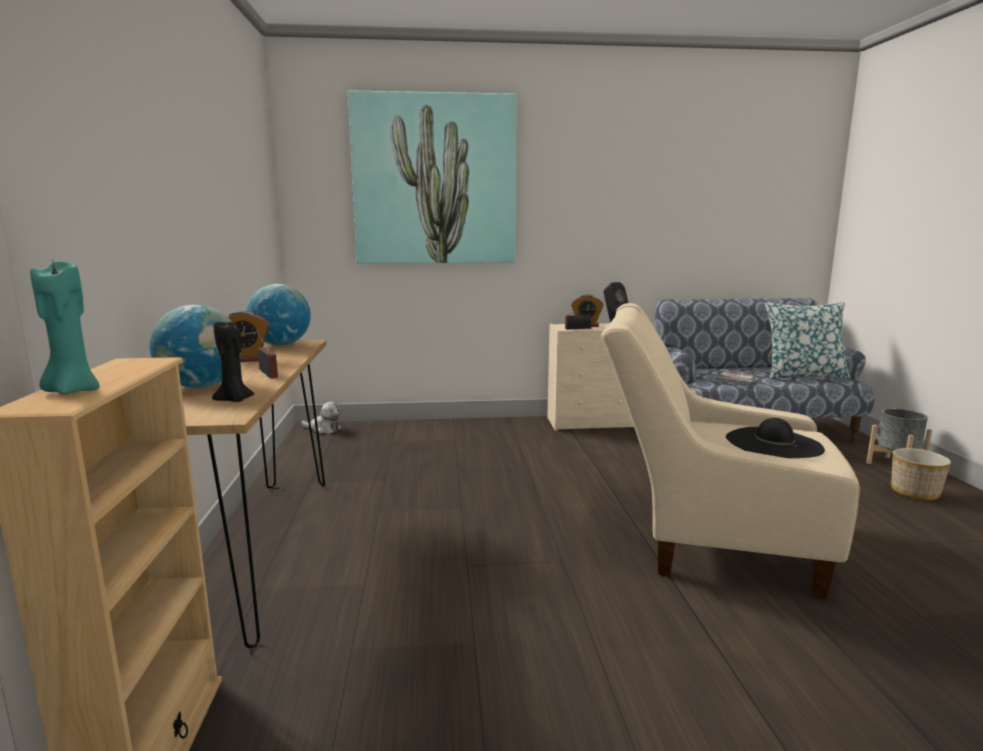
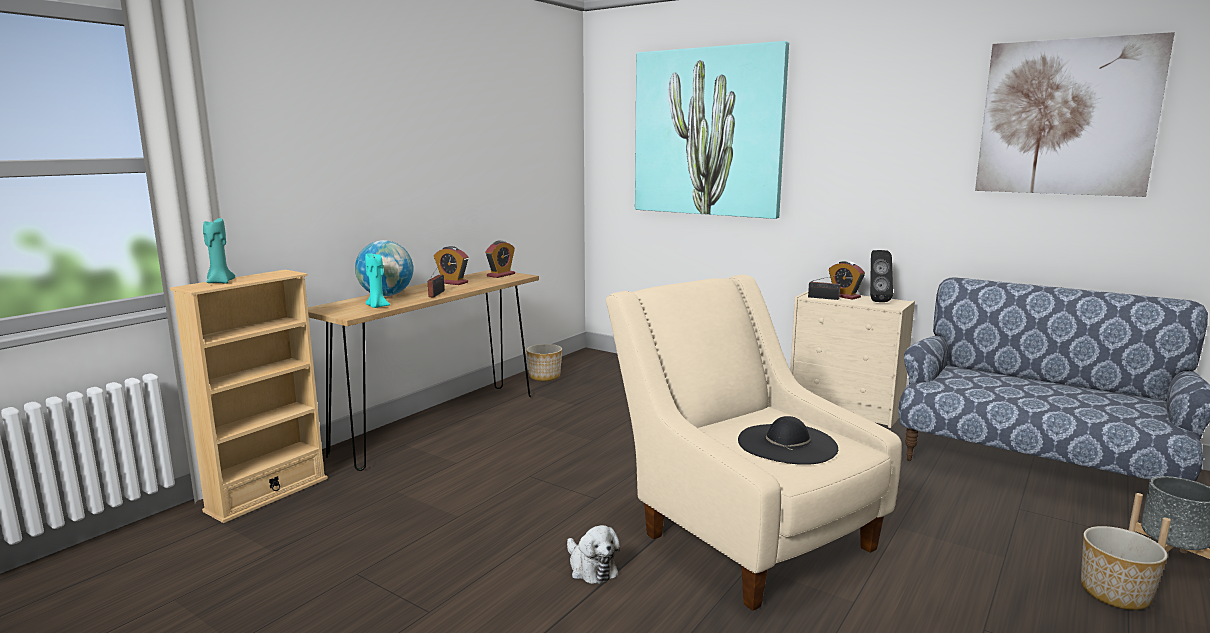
camera: 40 degrees right, 0 degrees up
(234, 400) = (377, 306): black candle -> turquoise candle
(281, 344) = (501, 275): globe -> alarm clock
(302, 461) = (545, 376): none -> planter
(323, 429) = (596, 357): plush toy -> plush toy (591, 568)
(729, 173) = (1067, 118): none -> picture
(734, 378) = (987, 389): book -> none
(803, 376) = (1102, 407): pillow -> none

